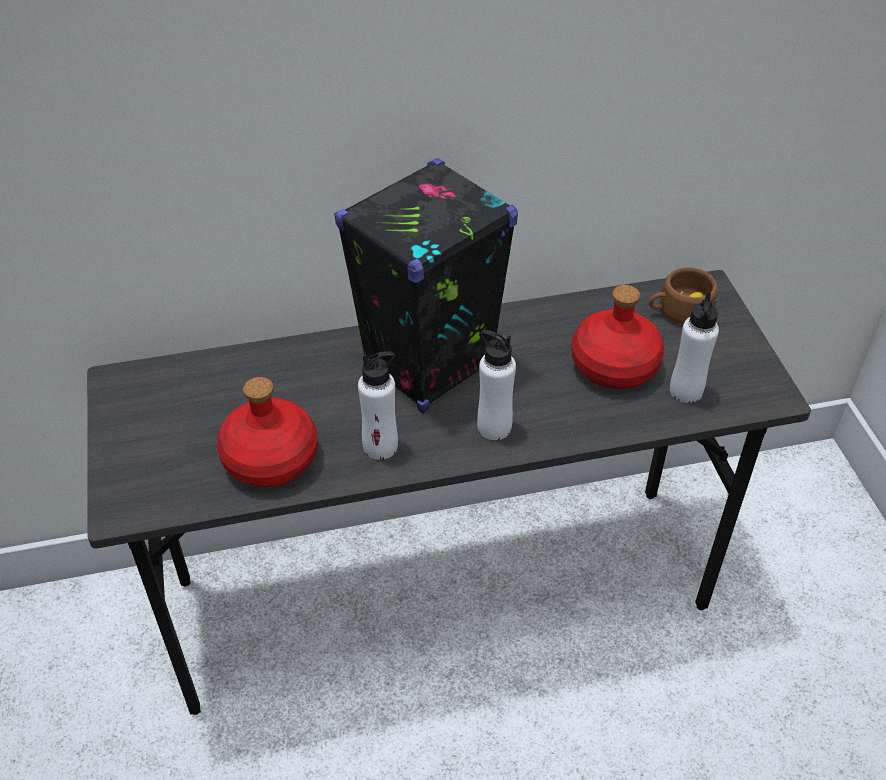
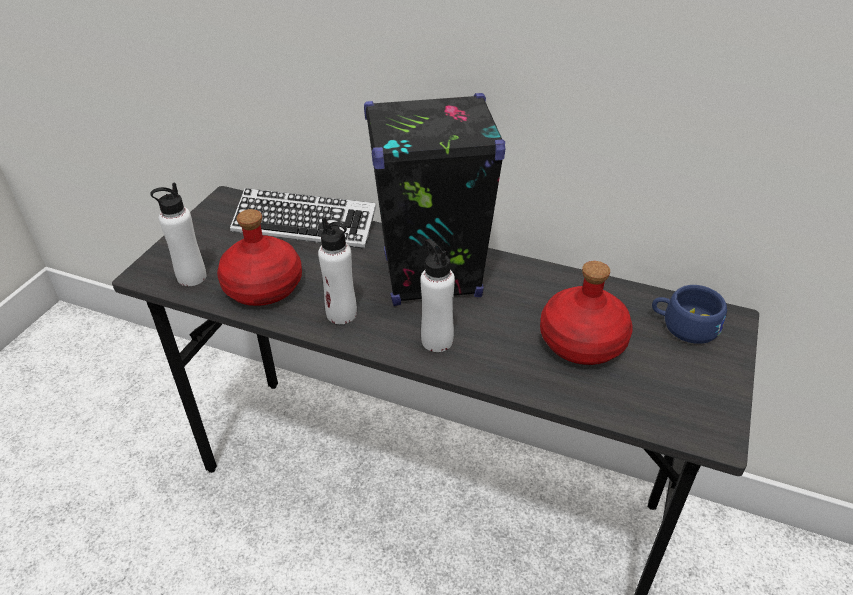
camera: 35 degrees right, 5 degrees down
(243, 371) = (305, 225): none -> keyboard
(679, 310) = (684, 325): brown cup -> blue cup
(685, 391) = (629, 391): white bottle -> white bottle (191, 277)

